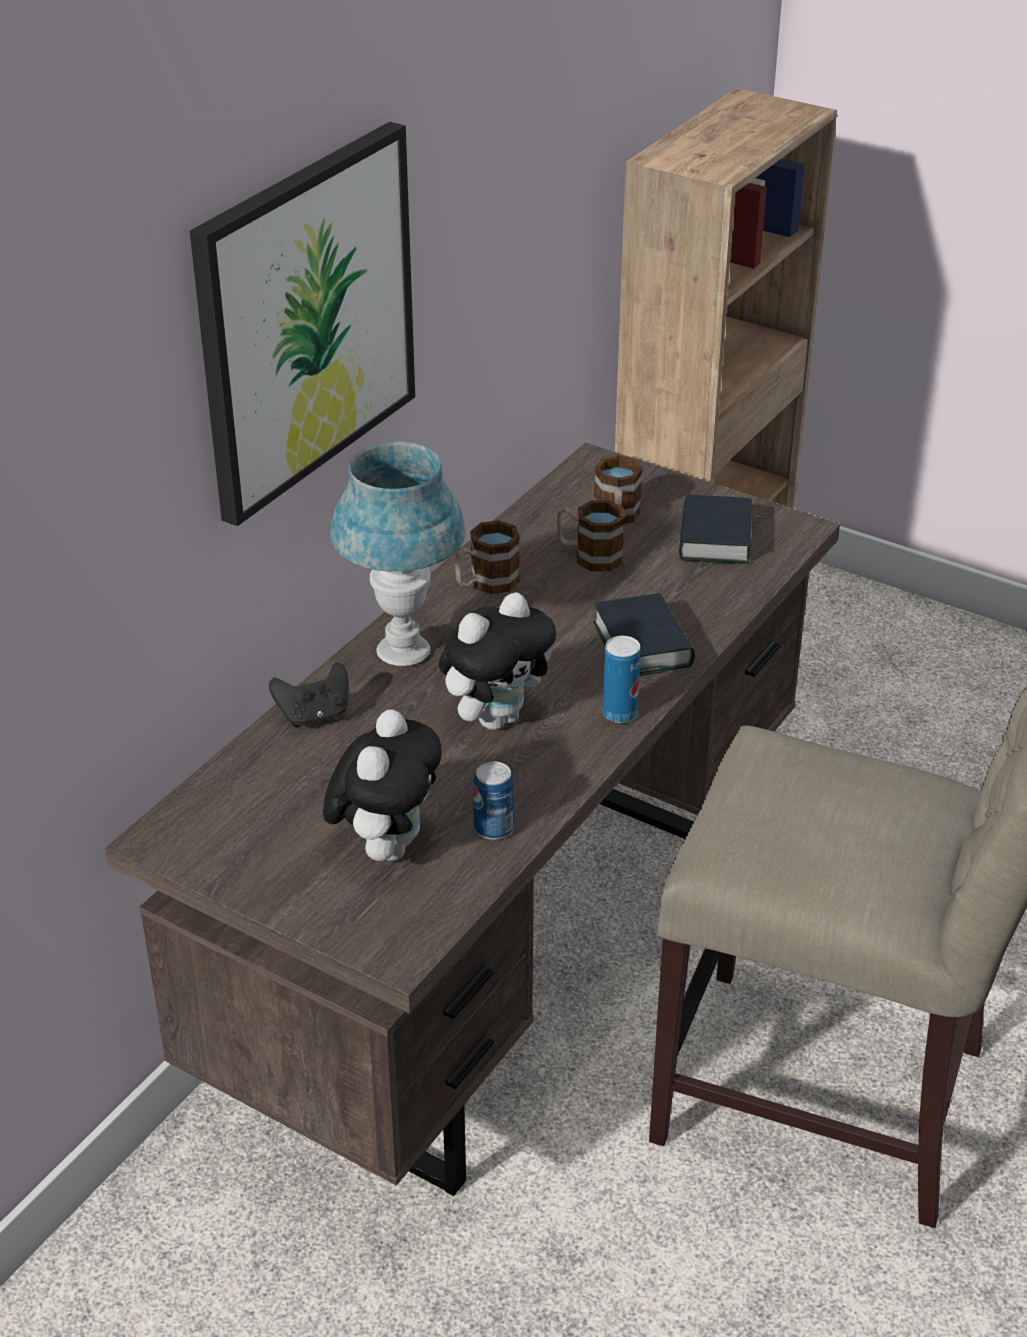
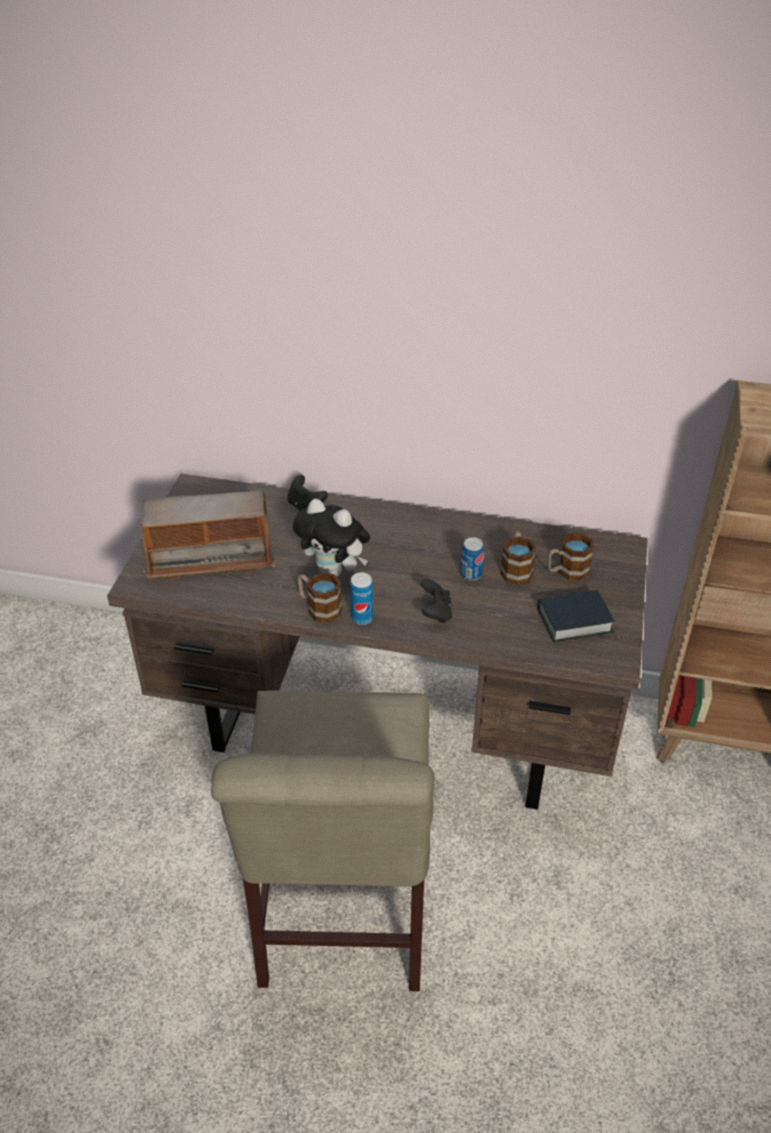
camera: 70 degrees right, 5 degrees up
(305, 319) = (371, 310): picture -> none
(386, 846) = (211, 559): plush toy -> radio
(403, 652) = (376, 521): blue table lamp -> none
(486, 583) = (460, 534): mug -> mug (319, 608)
(494, 828) = (240, 593): can -> can (471, 574)
(642, 645) = (436, 613): book -> black game controller

